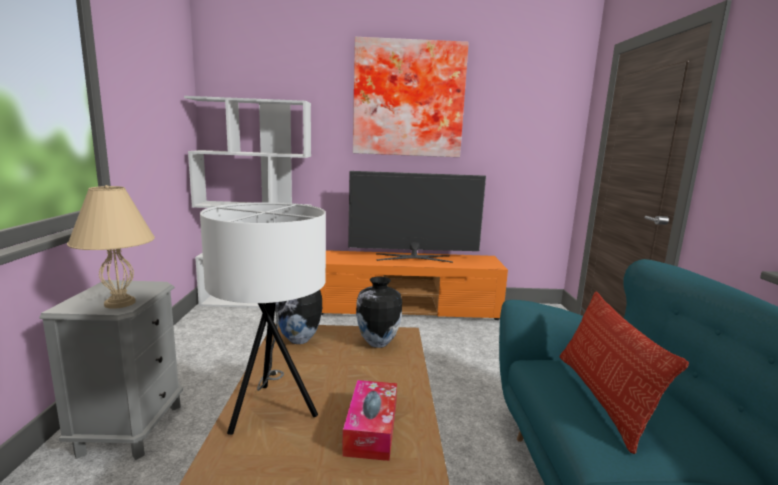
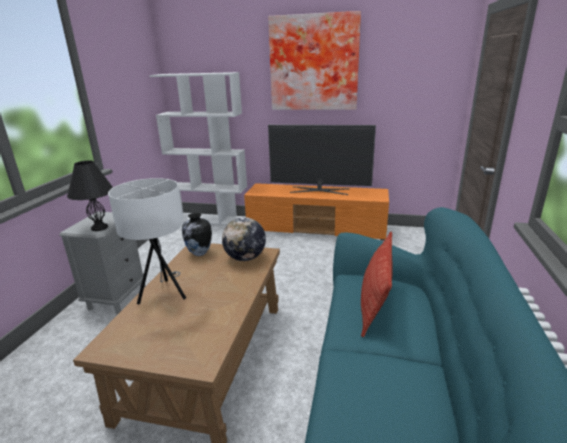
camera: 15 degrees right, 10 degrees up
(120, 303) = (100, 227): beige table lamp -> black table lamp
(371, 429) = (211, 308): tissue box -> none
(377, 343) = (245, 258): vase -> globe

